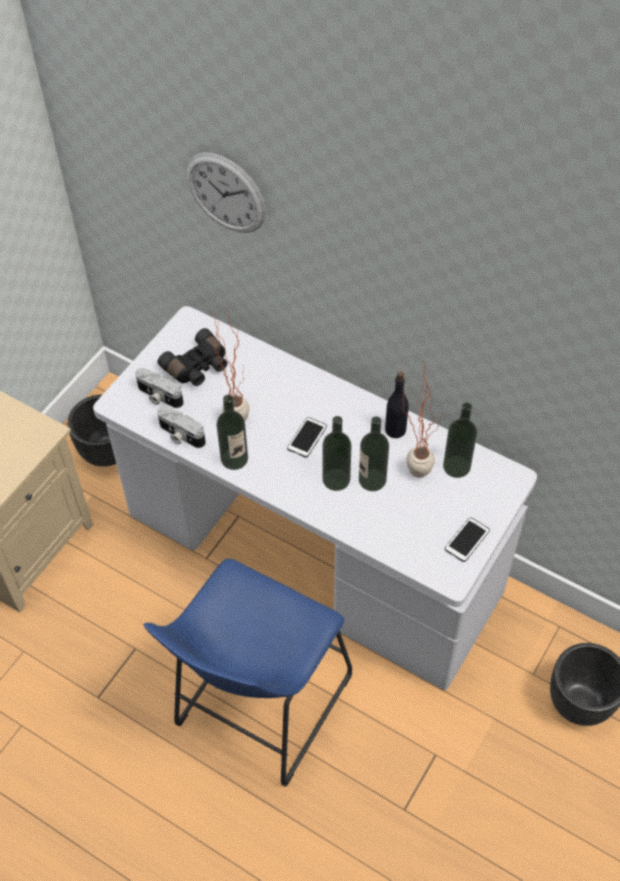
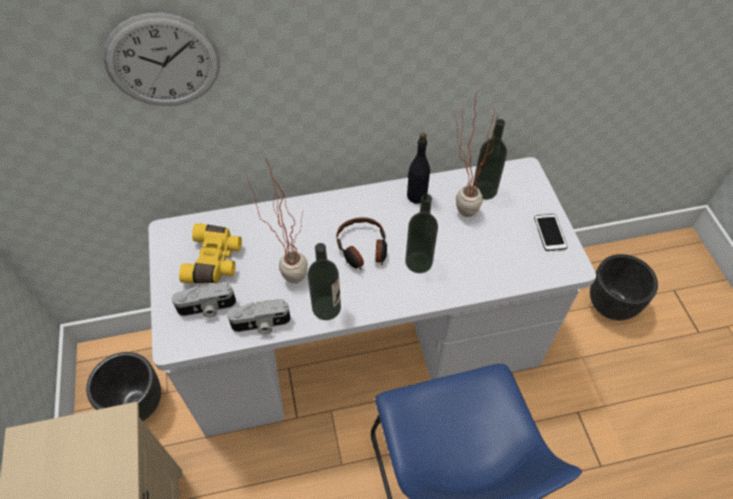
camera: 45 degrees left, 0 degrees up
(198, 367) = (215, 261): black binoculars -> yellow binoculars
(307, 438) = (362, 249): phone -> headphones
(372, 480) = (443, 242): bottle -> none

